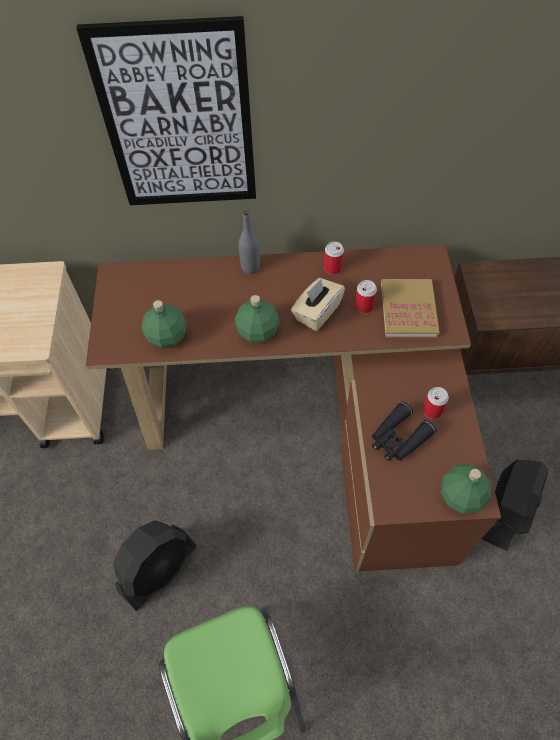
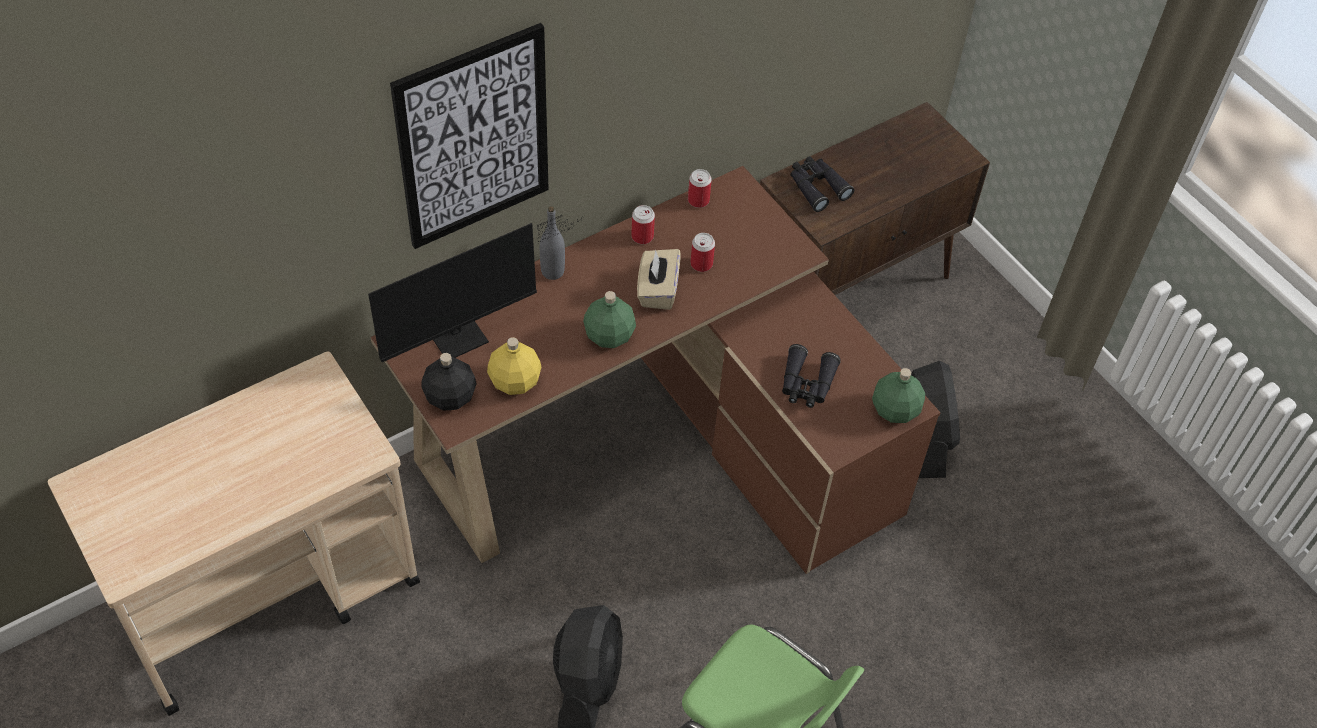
camera: 35 degrees left, 5 degrees down
(117, 328) = (451, 397): none -> black bottle
(160, 287) = (466, 333): none -> monitor
(167, 337) = (515, 382): green bottle -> yellow bottle
(408, 310) = (748, 250): book -> none
(432, 410) = (822, 343): can -> can (698, 200)
(501, 284) = (816, 187): none -> black binoculars

